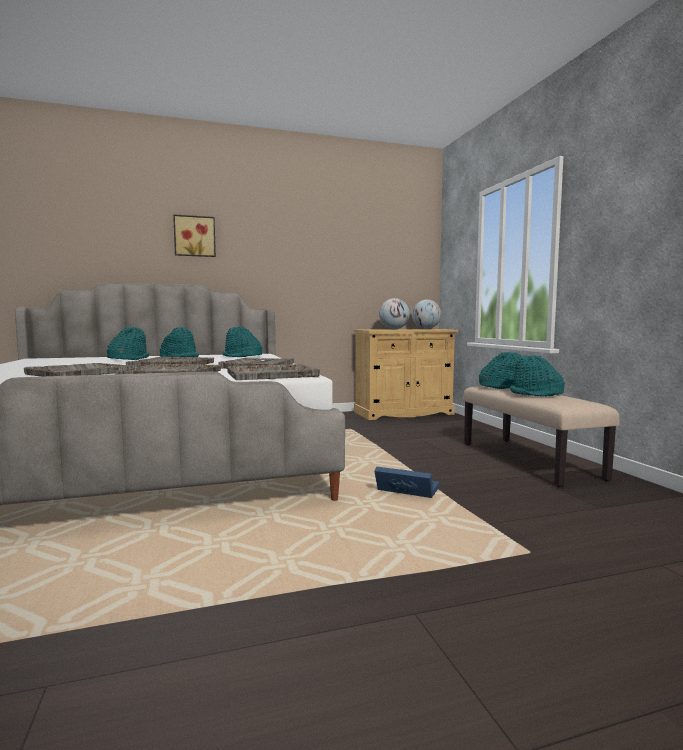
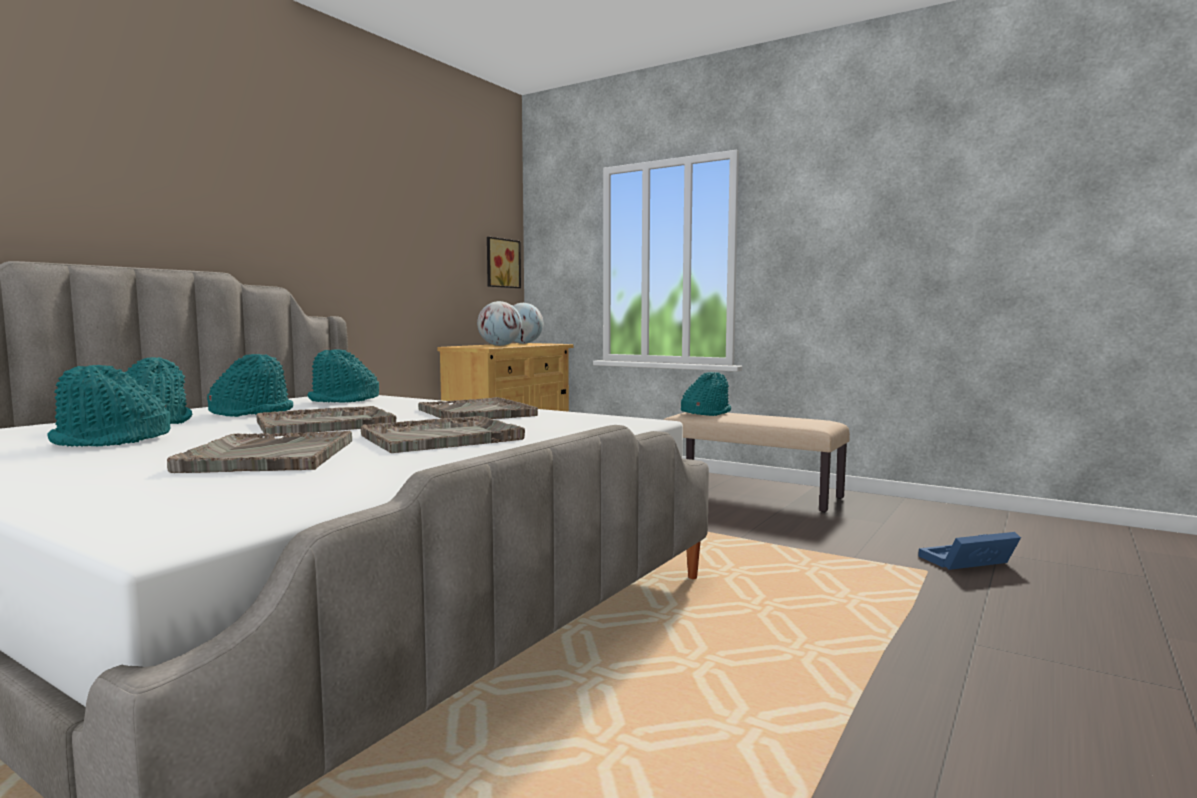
camera: 40 degrees left, 0 degrees up
(194, 236) = (193, 179): picture -> picture (501, 263)
(273, 374) = (586, 423): grey tray -> none
(405, 491) = (727, 549): blue storage box -> blue storage box (966, 562)
(536, 394) = (763, 418): turquoise hat -> turquoise hat (112, 442)

